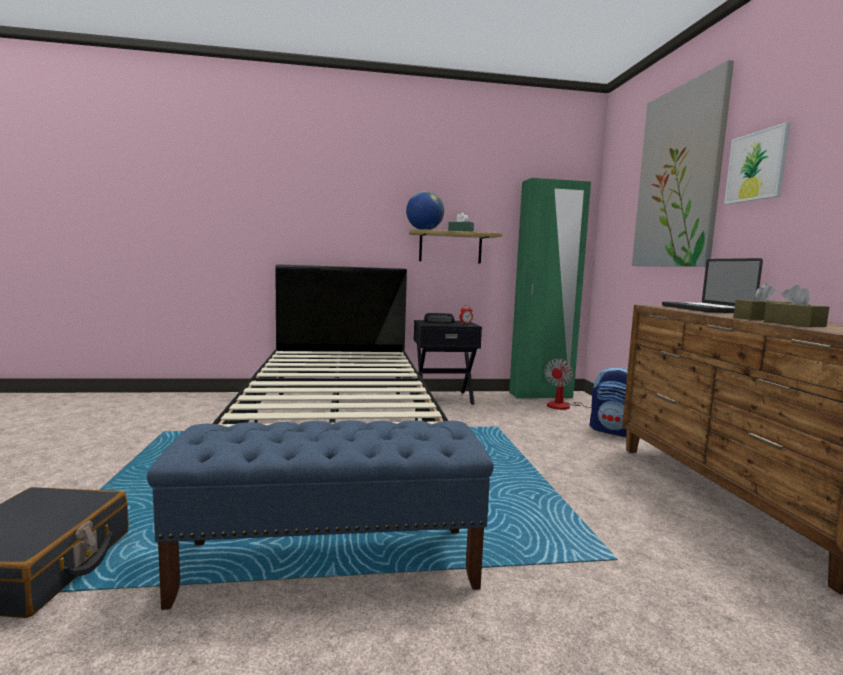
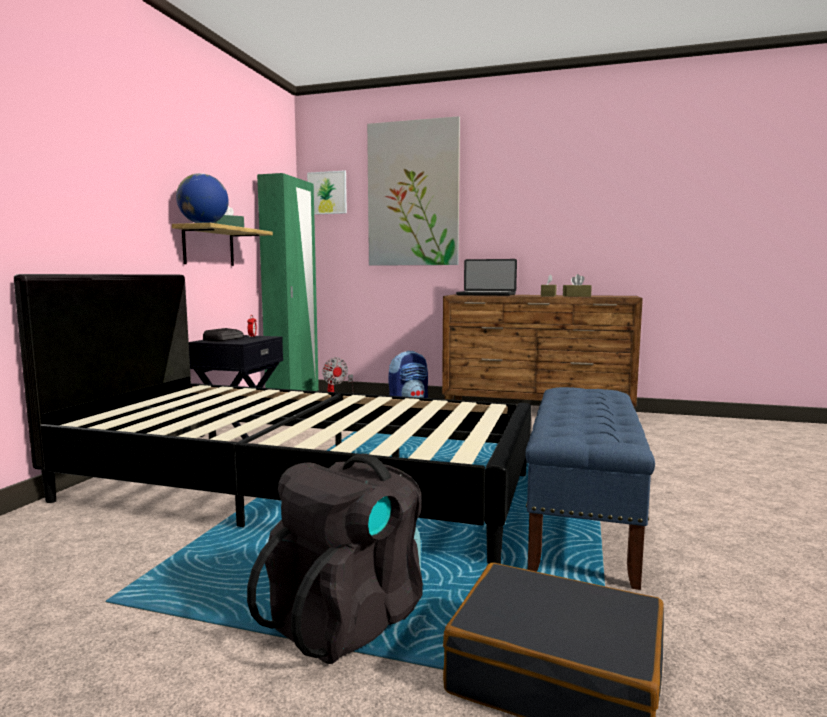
camera: 65 degrees left, 0 degrees up
(134, 487) = (349, 618): none -> black backpack
(756, 166) = (491, 197): picture -> picture (327, 193)

